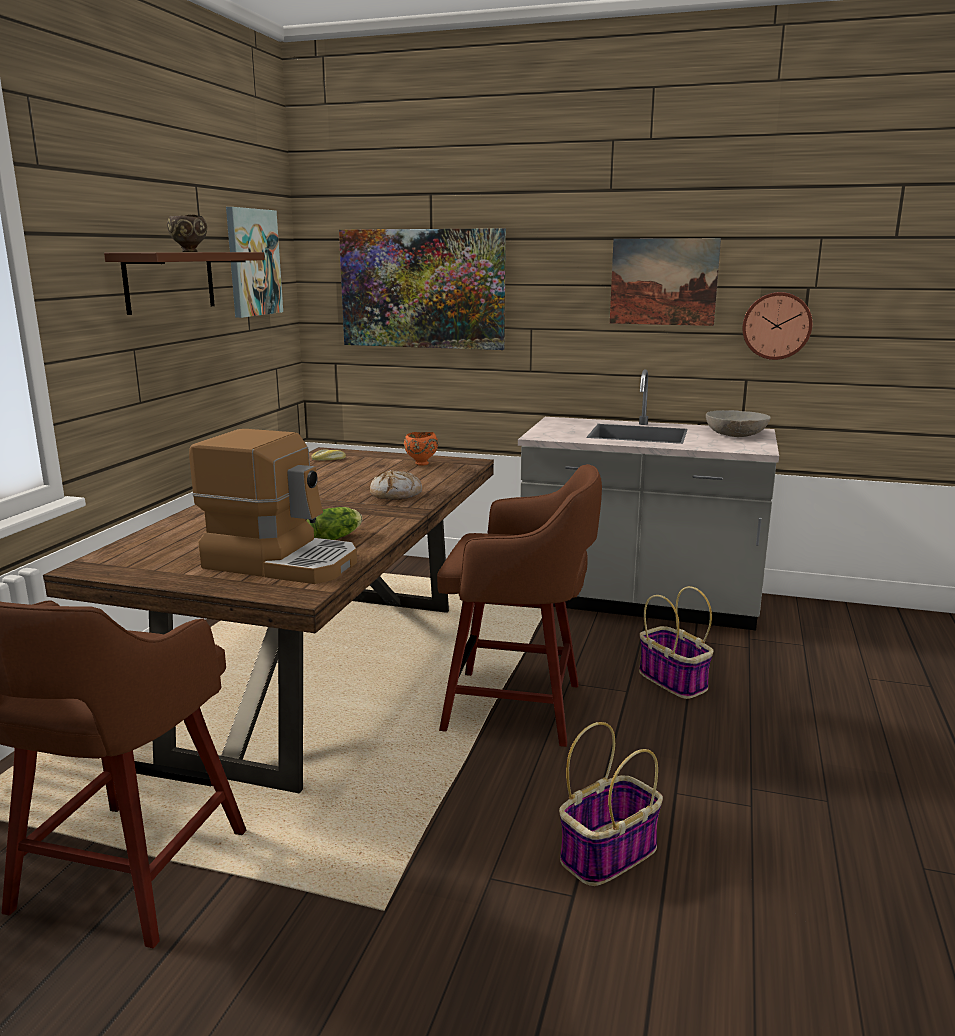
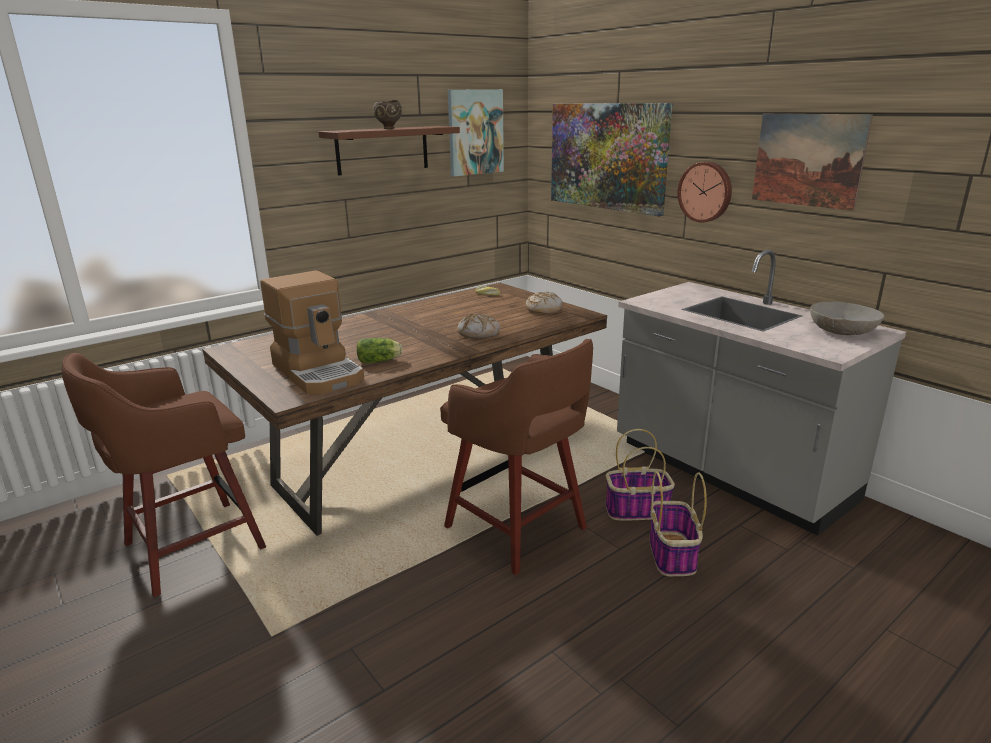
camera: 35 degrees right, 5 degrees up
(420, 464) = (543, 309): orange bowl -> bread
(609, 853) = (444, 672): basket -> basket (637, 510)
(776, 325) = (925, 216): wall clock -> wall clock (706, 192)

